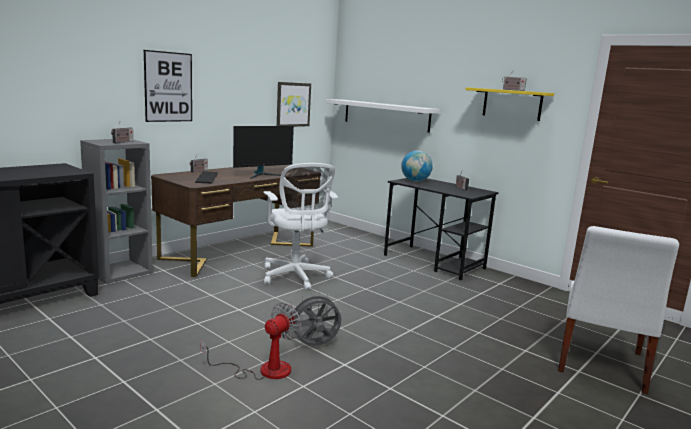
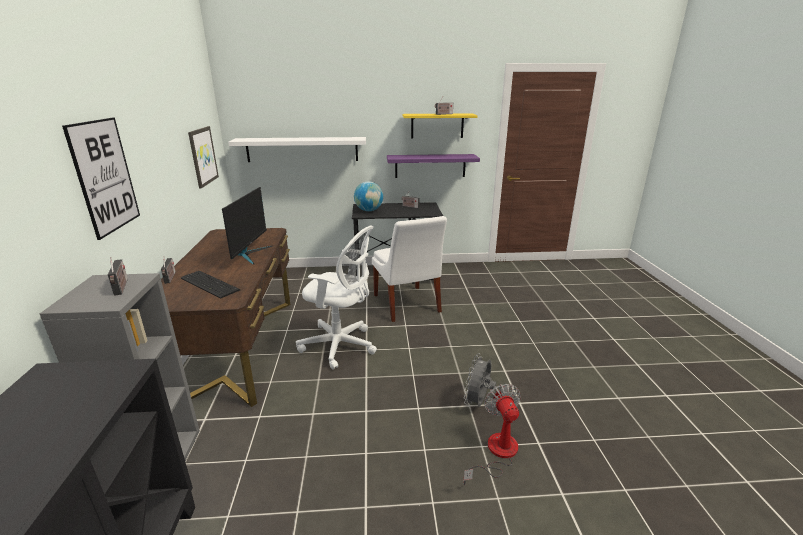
camera: 45 degrees left, 10 degrees up
(499, 149) = (430, 166): none -> purple shelf
(600, 364) = (591, 307): white chair -> white chair (407, 305)

